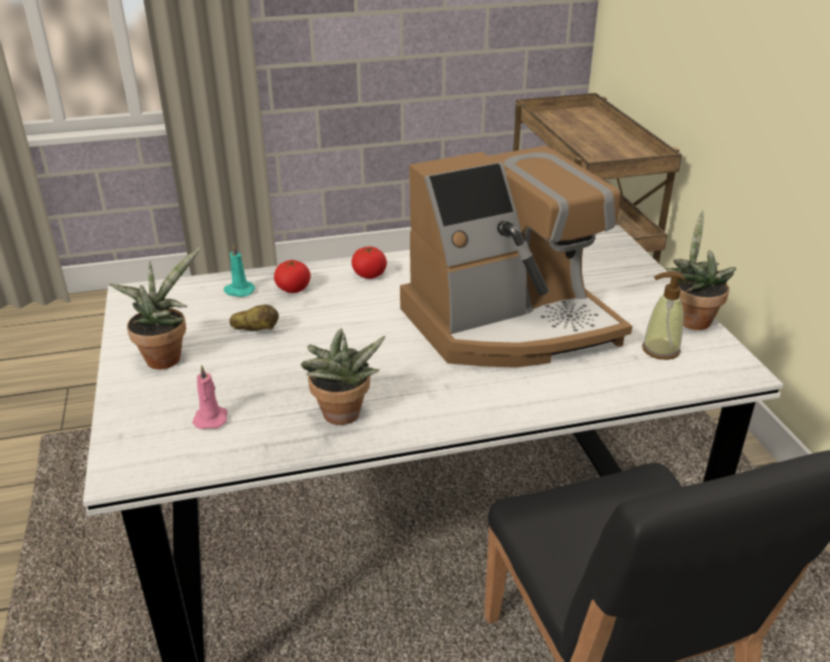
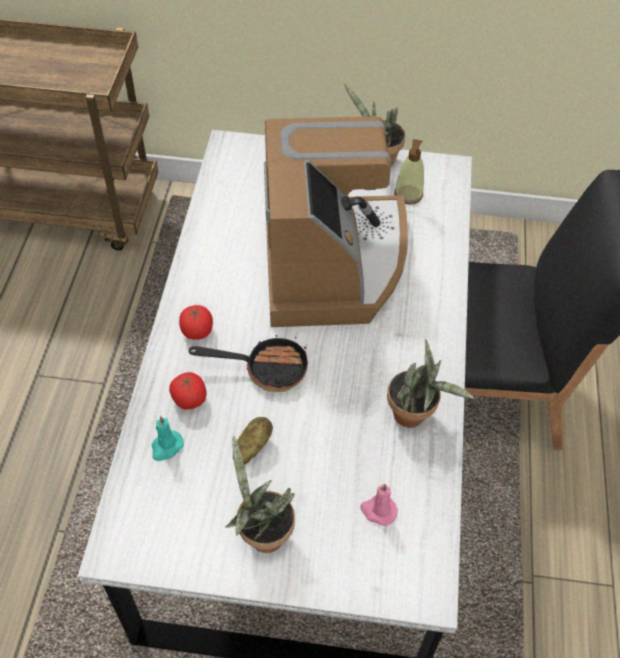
camera: 70 degrees left, 20 degrees up
(349, 317) = (266, 368): none -> frying pan

